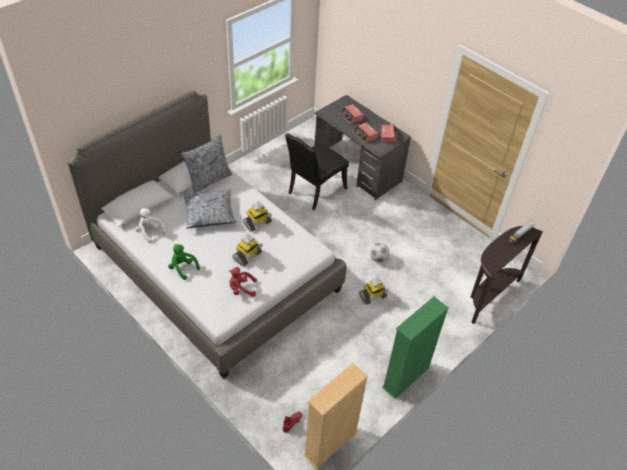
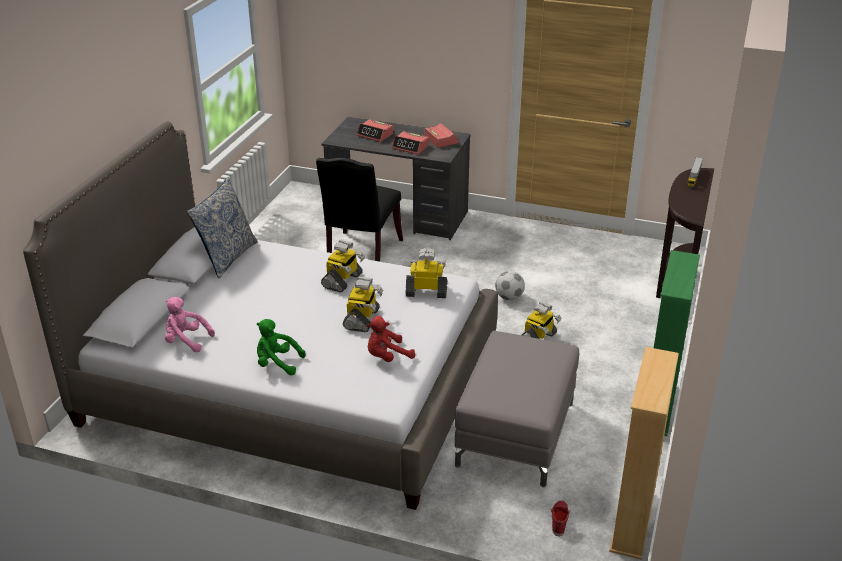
camera: 25 degrees left, 15 degrees down
(149, 232) = (186, 341): white plush toy -> pink plush toy
(209, 214) = (262, 292): pillow -> none
(297, 251) = (427, 292): none -> toy robot
(310, 355) = (514, 433): none -> grey ottoman

